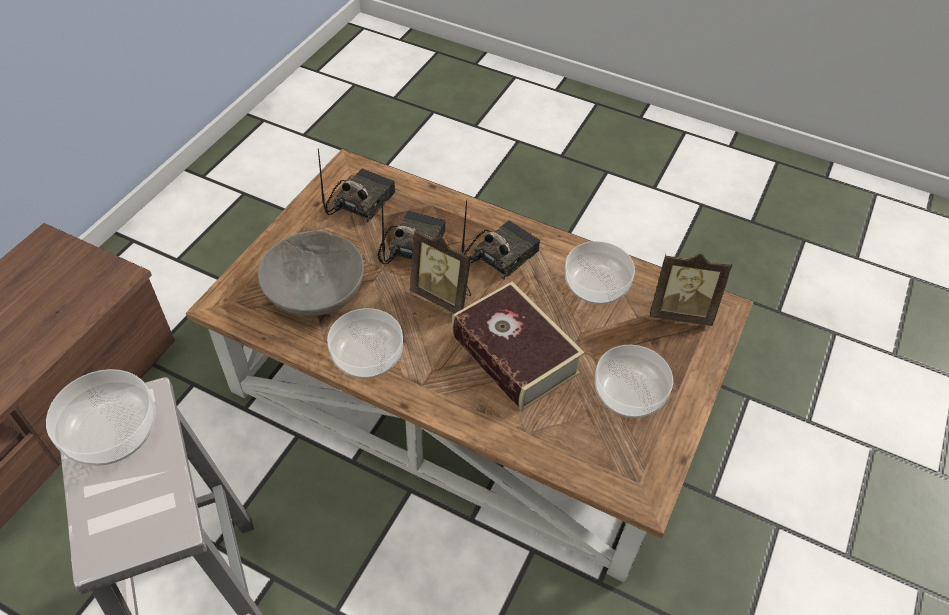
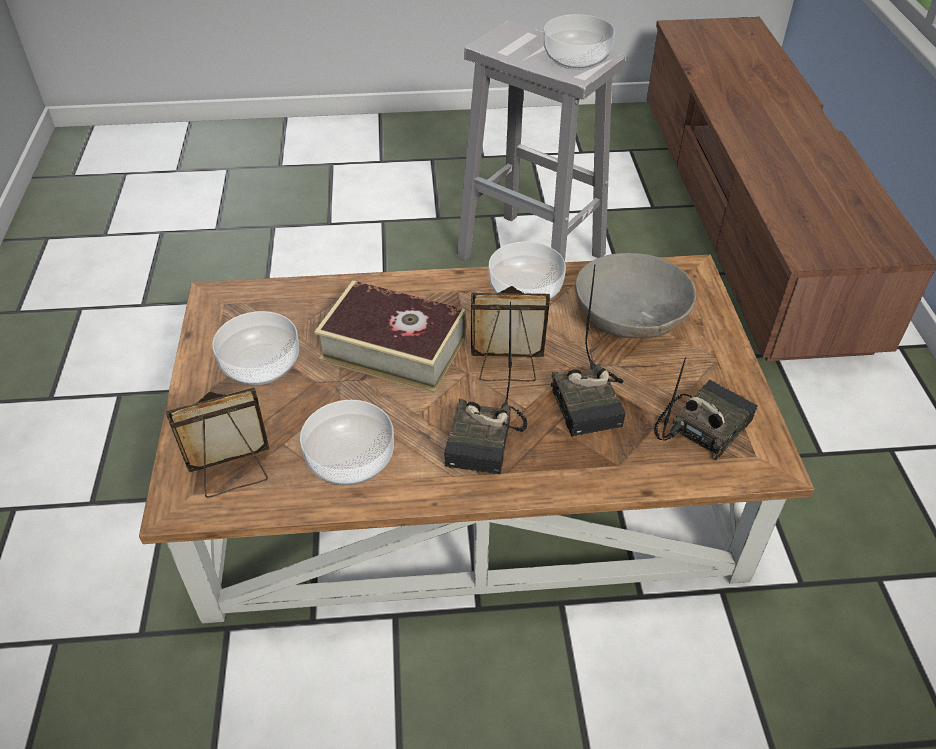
camera: 150 degrees right, 5 degrees down
(360, 201) = (702, 426): radio -> radio turned 135 degrees counterclockwise

